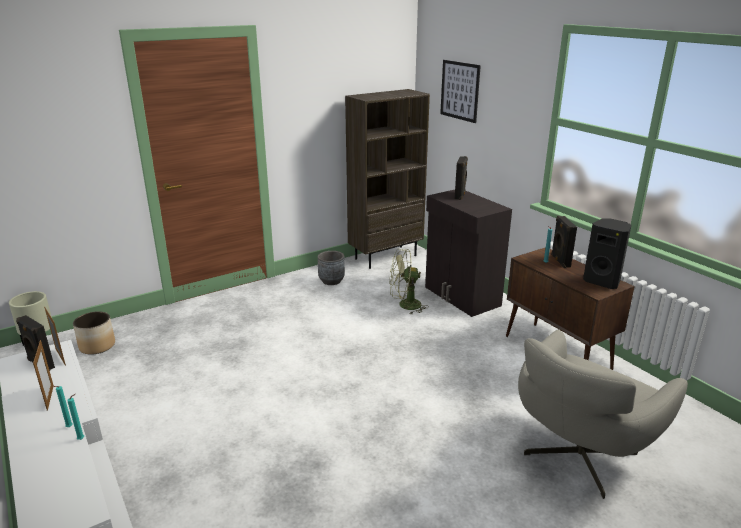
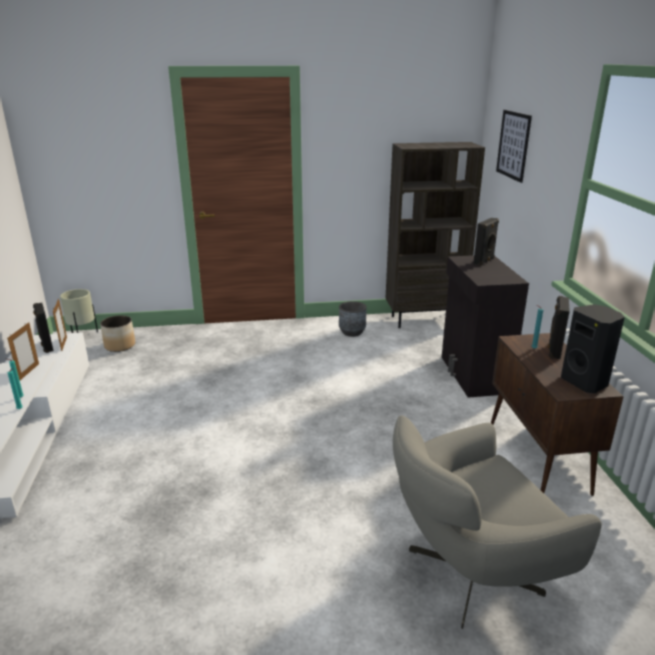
camera: 25 degrees right, 0 degrees up
(405, 305) = (405, 370): green fan -> none

